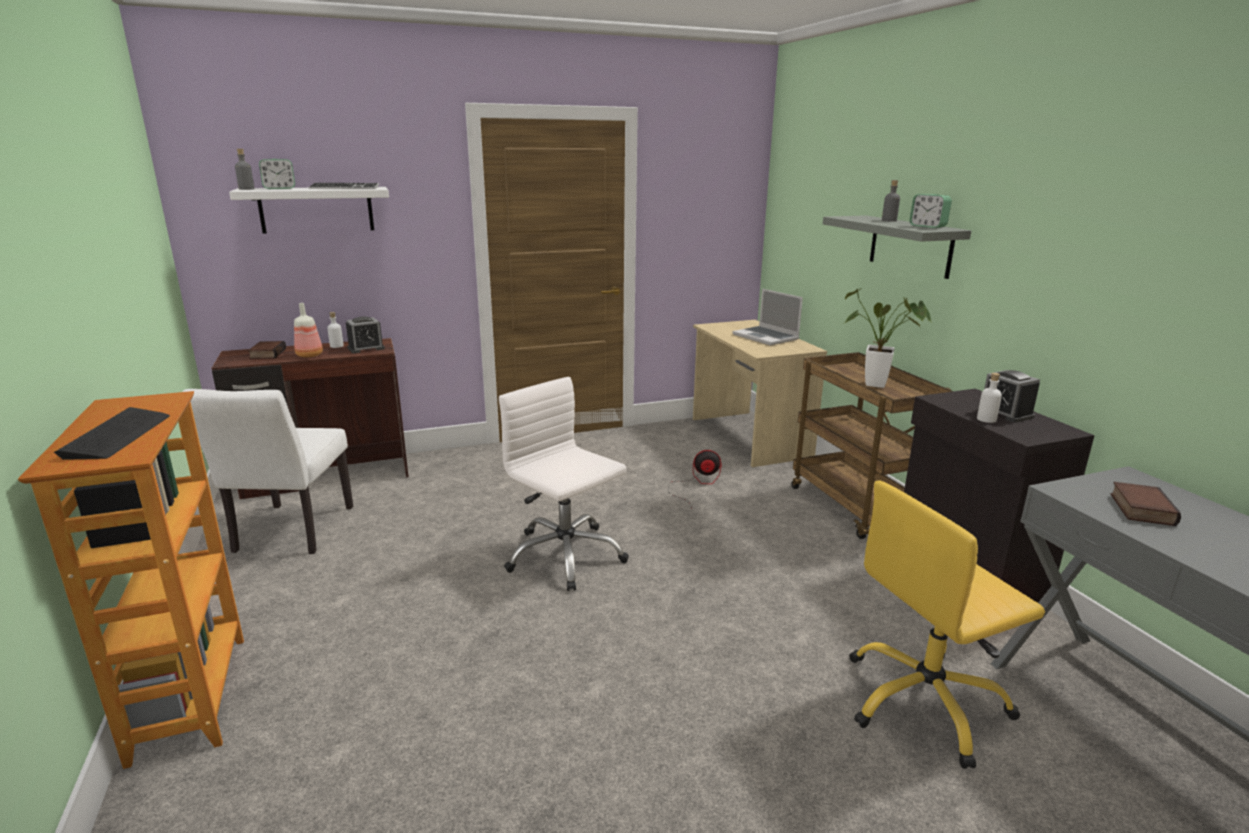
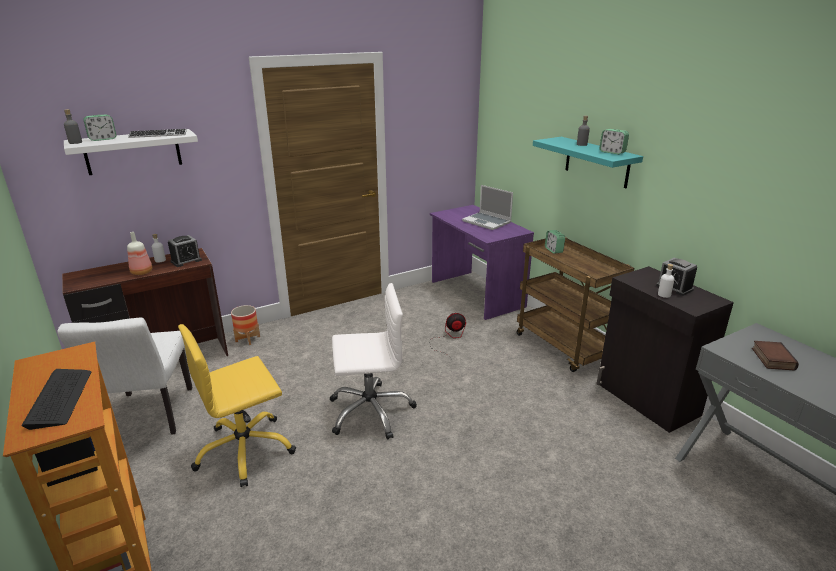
camera: 10 degrees left, 5 degrees up
(267, 354) = (104, 273): book -> none
(438, 461) = (247, 339): none -> planter
(565, 556) = (370, 411): white office chair -> white office chair turned 135 degrees clockwise
(748, 437) = (476, 294): beige desk -> purple desk
(846, 370) = (553, 250): none -> alarm clock
(881, 385) = (581, 263): potted plant -> none
(910, 246) = (597, 162): grey shelf -> turquoise shelf
(925, 702) = (641, 493): yellow office chair -> yellow office chair (245, 450)

